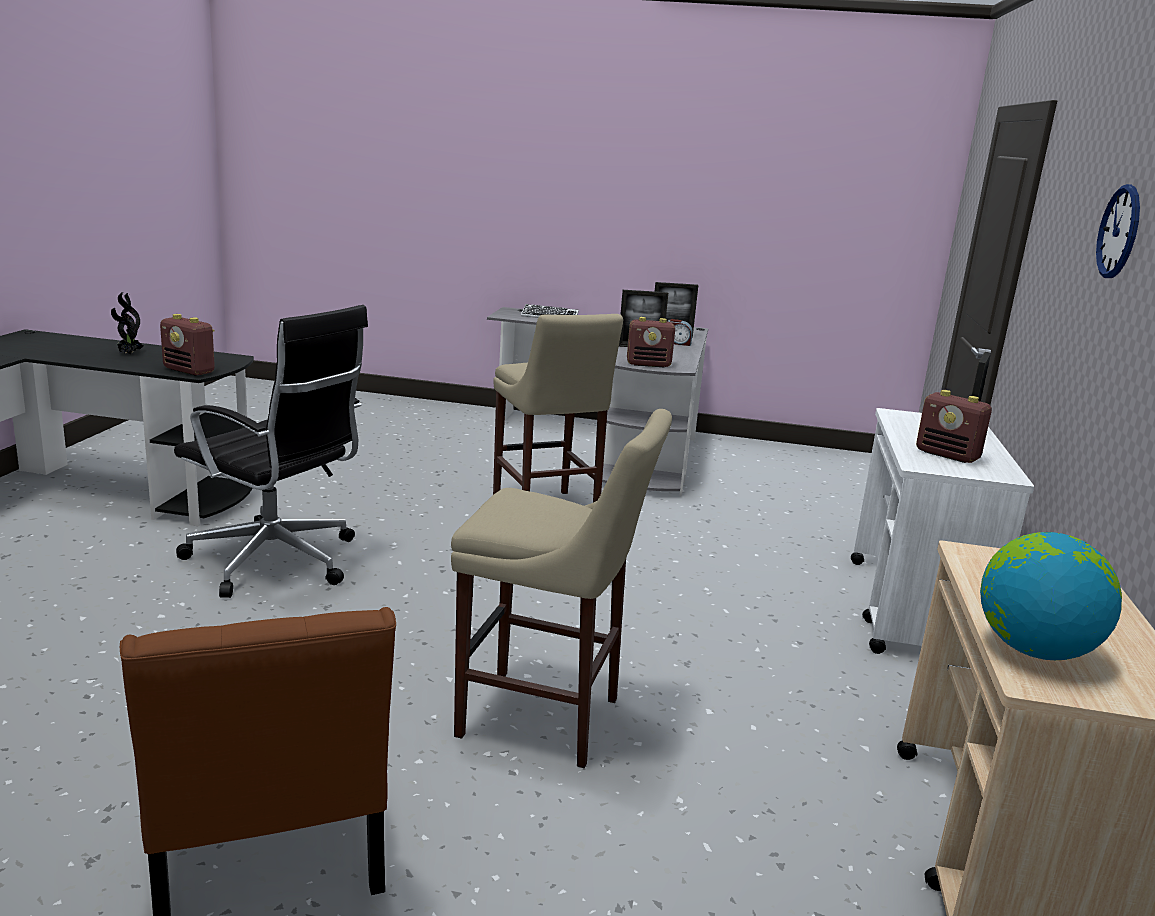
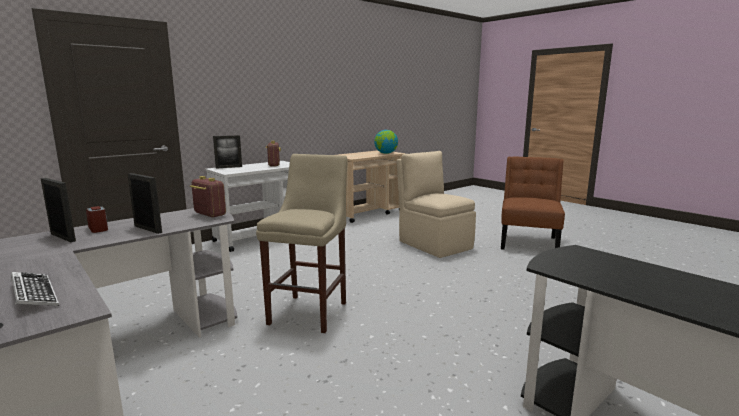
camera: 140 degrees left, 5 degrees down
(129, 354) = (673, 289): potted plant -> none
(189, 371) = (587, 254): radio -> none
(276, 562) = (511, 320): black office chair -> none
(547, 719) = (434, 244): beige stool -> beige chair
(1119, 232) = (280, 76): wall clock -> none

